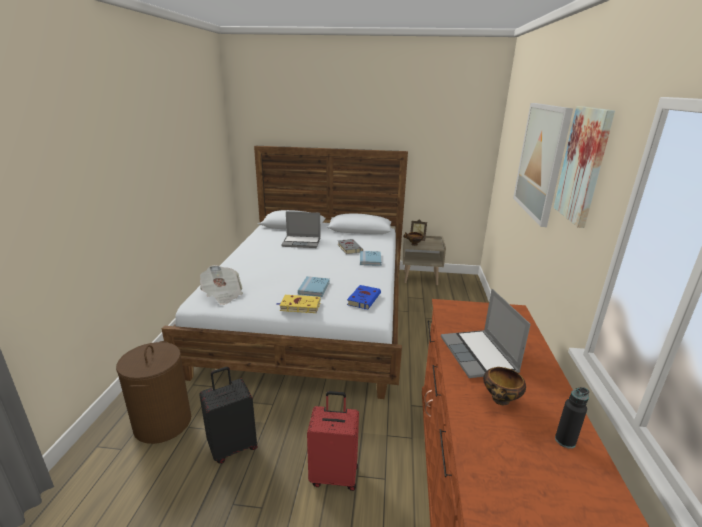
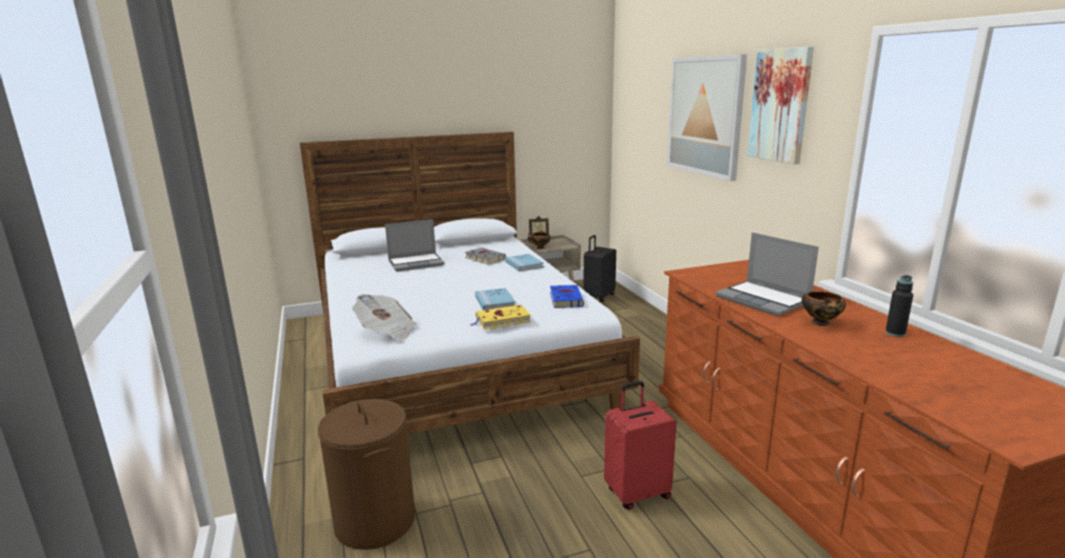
camera: 25 degrees left, 5 degrees down
(233, 446) = (496, 510): black suitcase -> black suitcase (598, 297)

